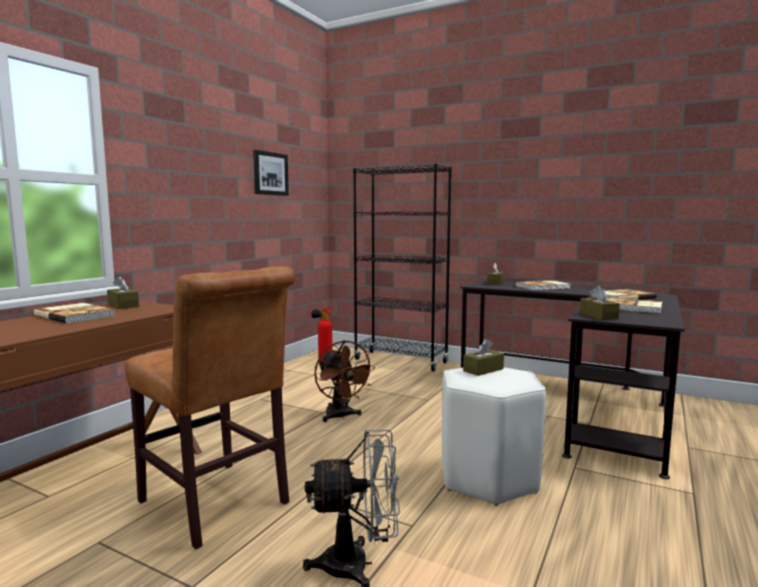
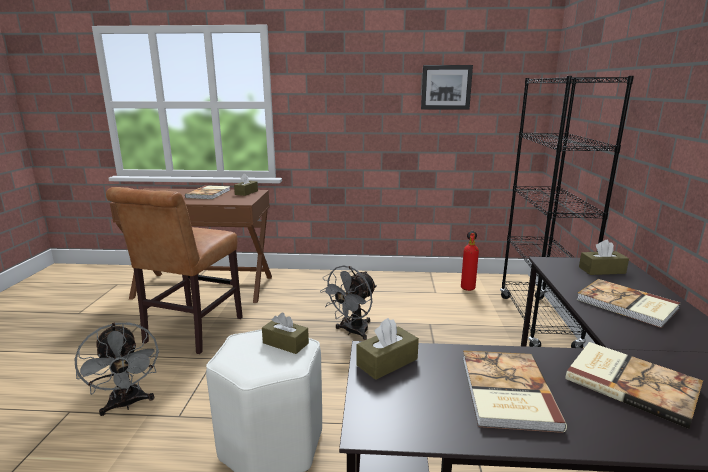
camera: 65 degrees right, 10 degrees up
(341, 416) = (352, 332): brown fan -> grey fan

